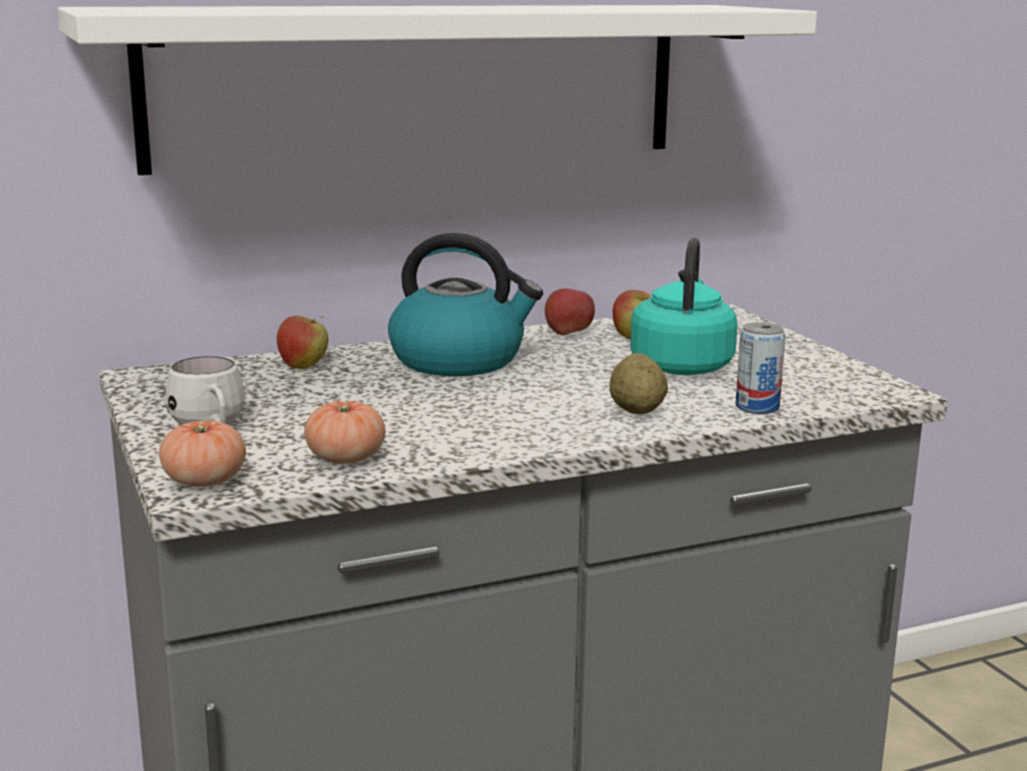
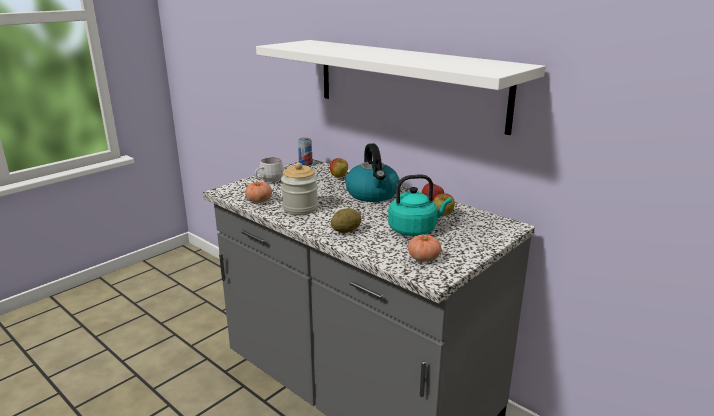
camera: 65 degrees right, 5 degrees up
(204, 481) = (229, 190): tomato -> tomato (423, 258)
(457, 427) = (300, 208): none -> jar
(757, 407) = (374, 251): can -> can (305, 164)

